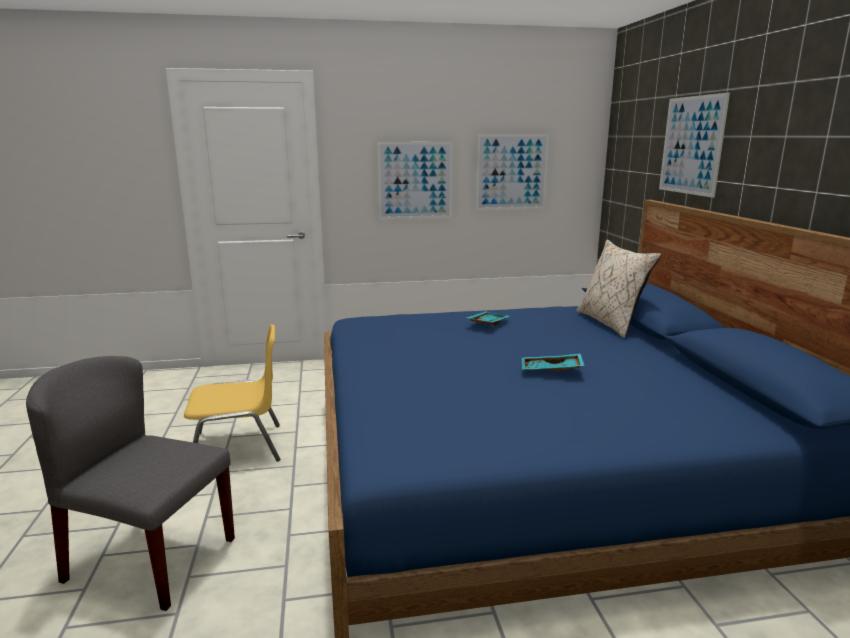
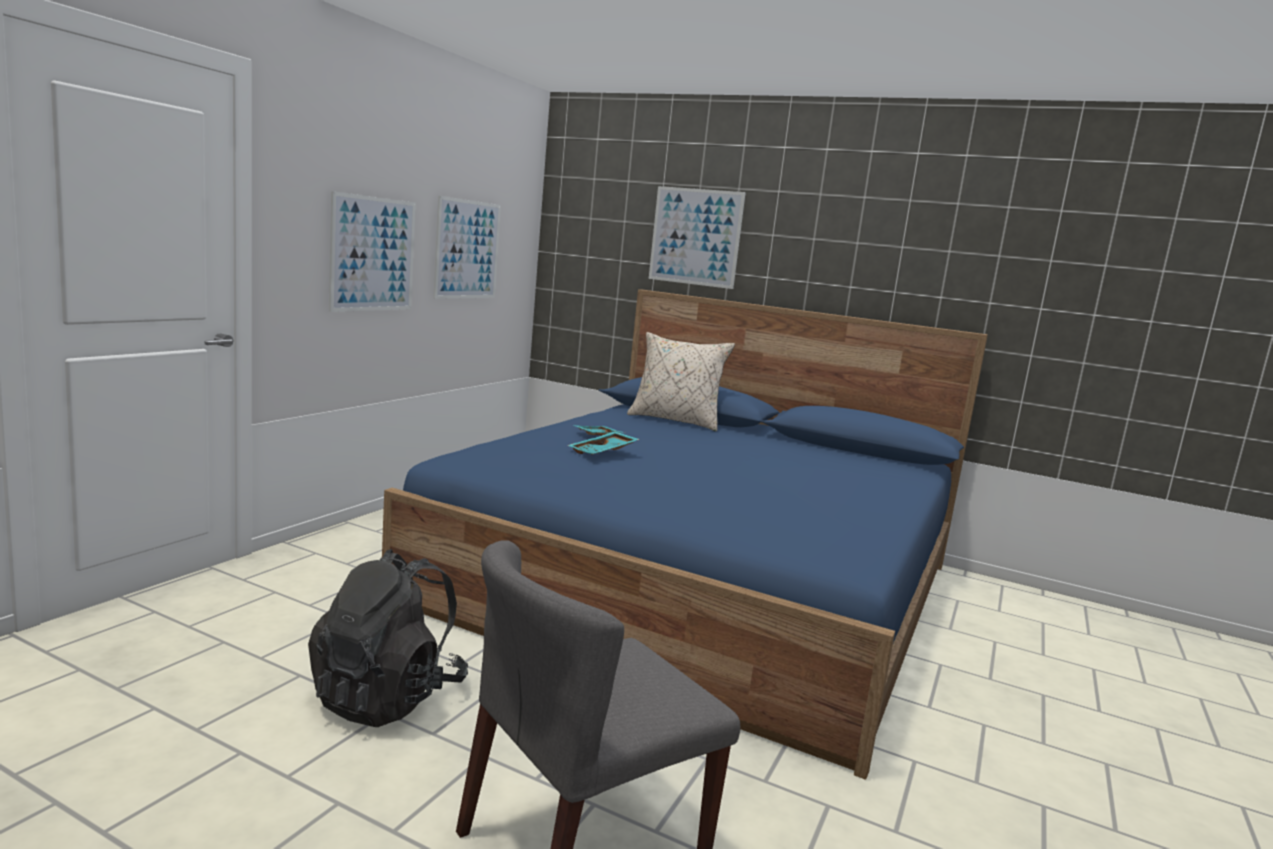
camera: 55 degrees left, 5 degrees down
(239, 447) = (388, 697): yellow chair -> black backpack
(551, 370) = (751, 466): turquoise tray -> turquoise tray (604, 452)

